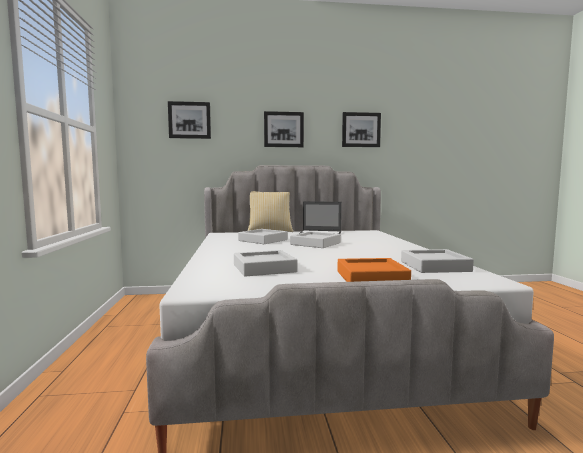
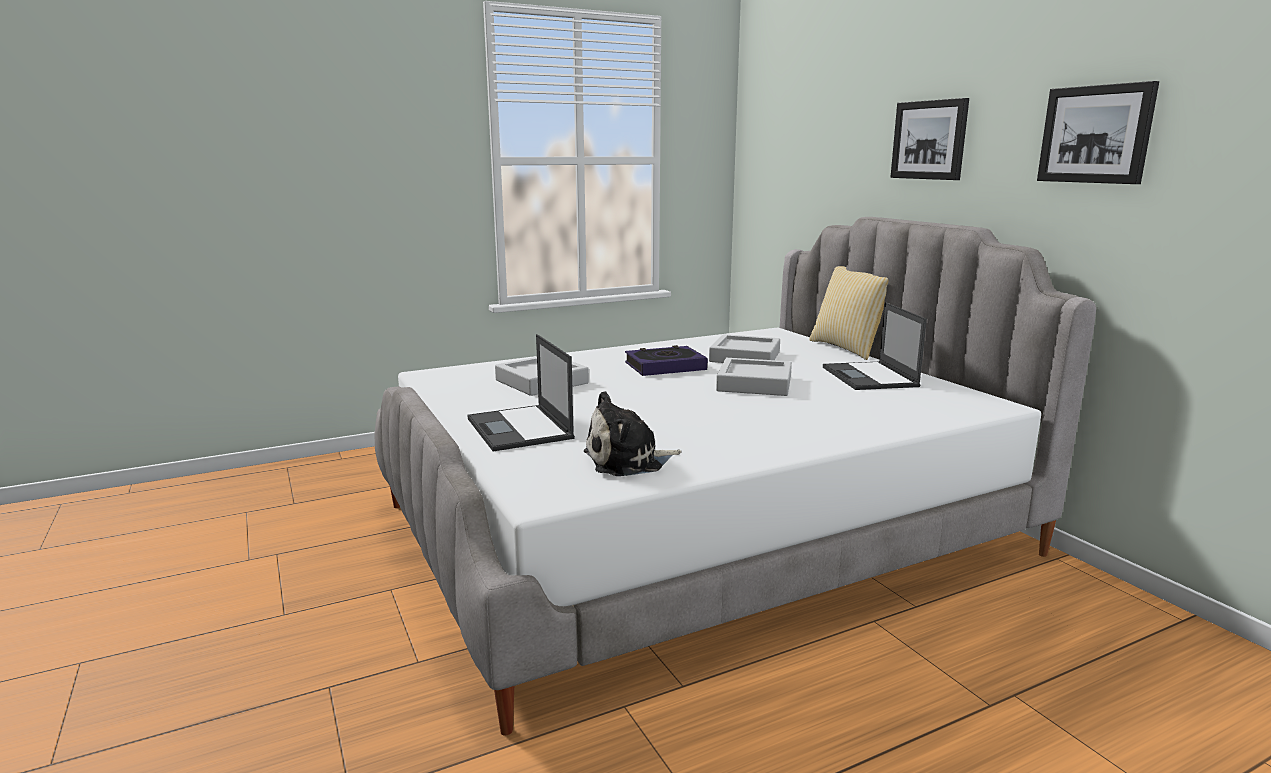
camera: 70 degrees right, 10 degrees up
(189, 120) = (804, 128): picture -> none
(263, 249) = (665, 366): none -> book
(371, 278) = (520, 429): orange tray -> laptop
(434, 266) = (628, 461): grey tray -> plush toy

